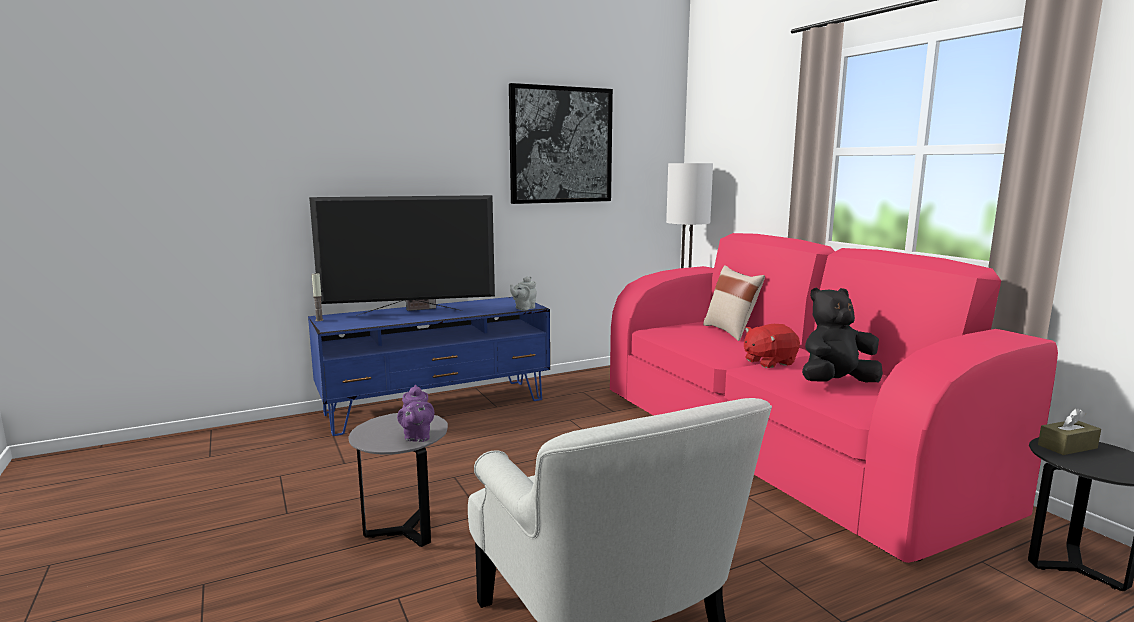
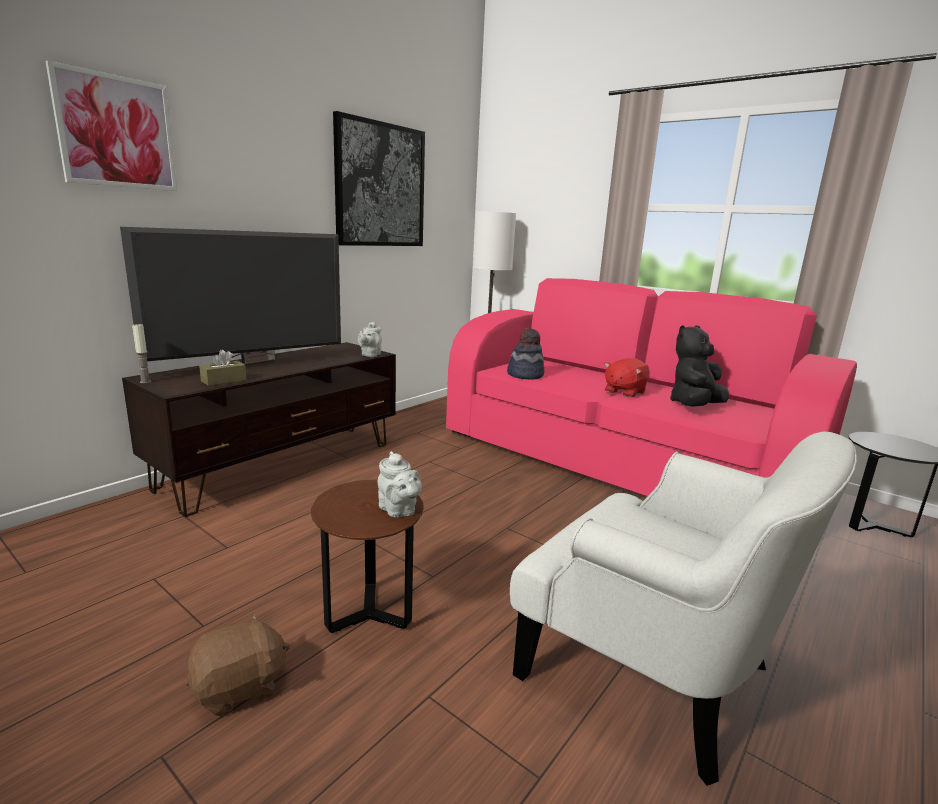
camera: 25 degrees left, 5 degrees up
(277, 557) = (239, 688): none -> brown plush toy
(315, 125) = (116, 132): none -> picture
(405, 531) = (369, 614): grey side table -> brown side table
(417, 437) = (399, 511): purple teapot -> grey teapot
(437, 406) = (283, 465): blue tv stand -> brown tv stand
(678, 337) = (525, 375): none -> hat
(731, 332) = (559, 367): beige pillow -> none
(1067, 446) = (873, 439): brown tissue box -> brown tissue box (223, 380)

